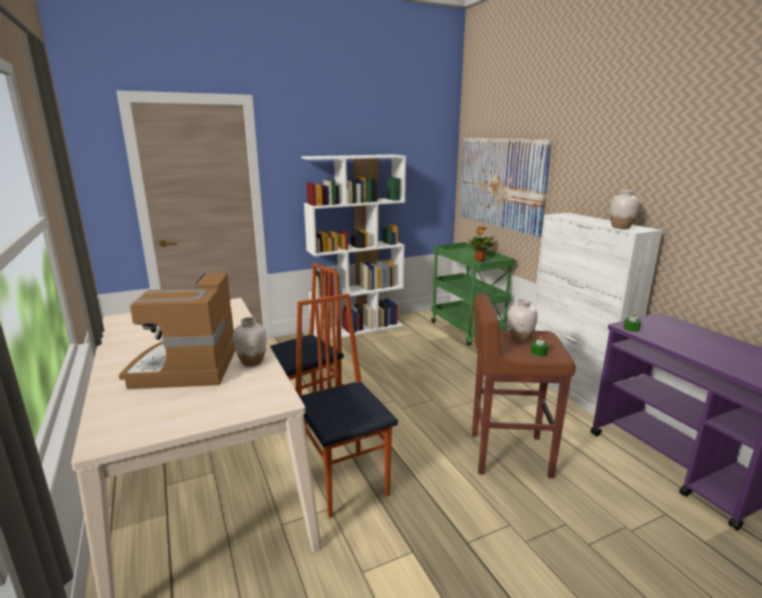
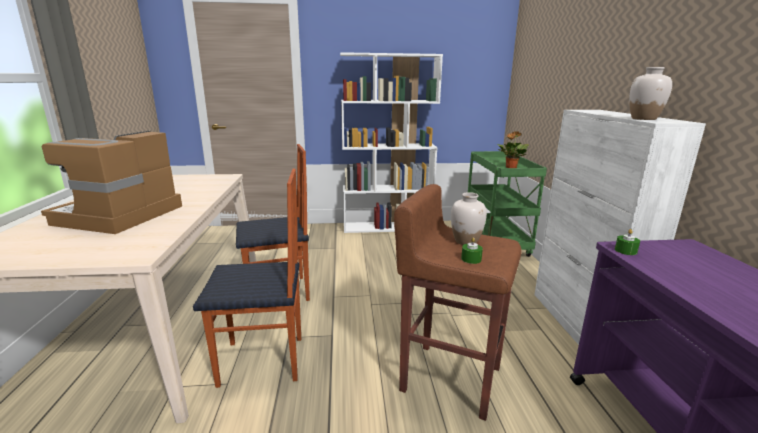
camera: 20 degrees right, 0 degrees up
(252, 362) = (170, 221): white vase -> none
(346, 481) = (263, 362): chair -> chair turned 90 degrees clockwise
(501, 183) = (544, 84): picture -> none

